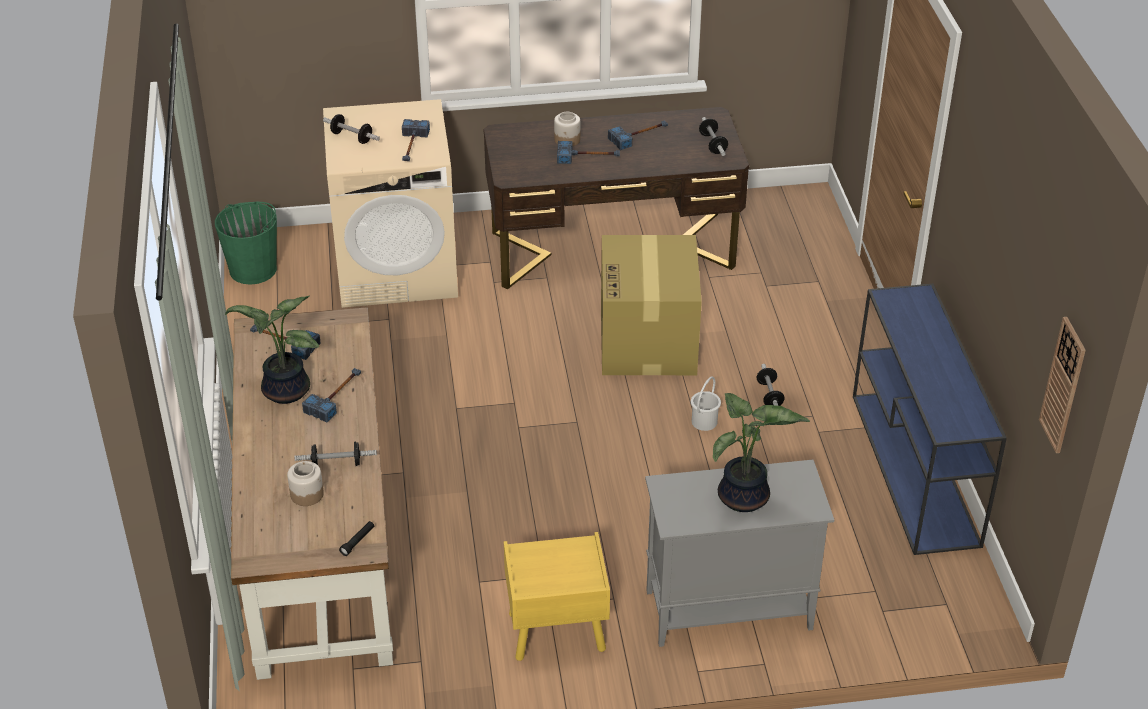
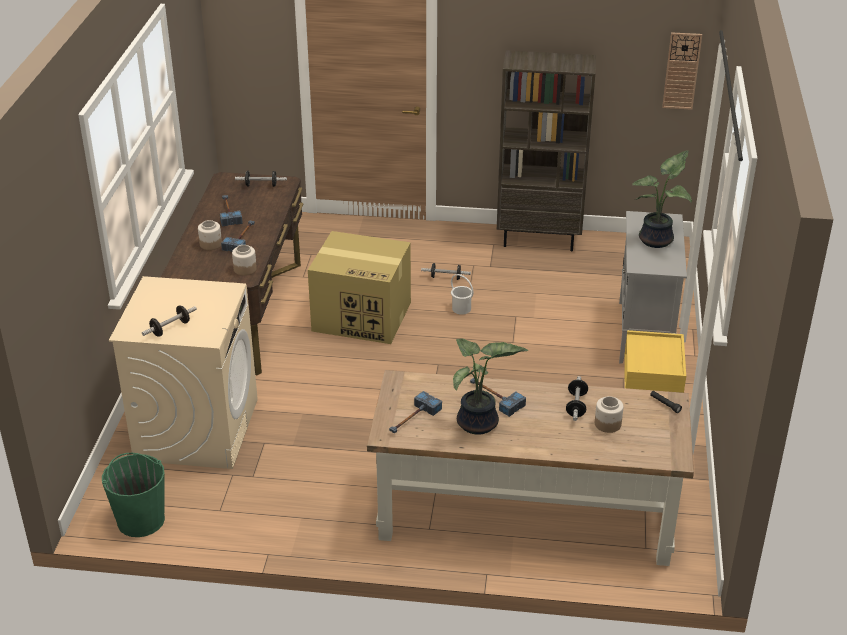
camera: 75 degrees left, 5 degrees down
(411, 146) = (207, 299): hammer -> none
(527, 173) = (245, 269): none -> jar
(915, 470) = (539, 239): blue console table -> brown bookcase

